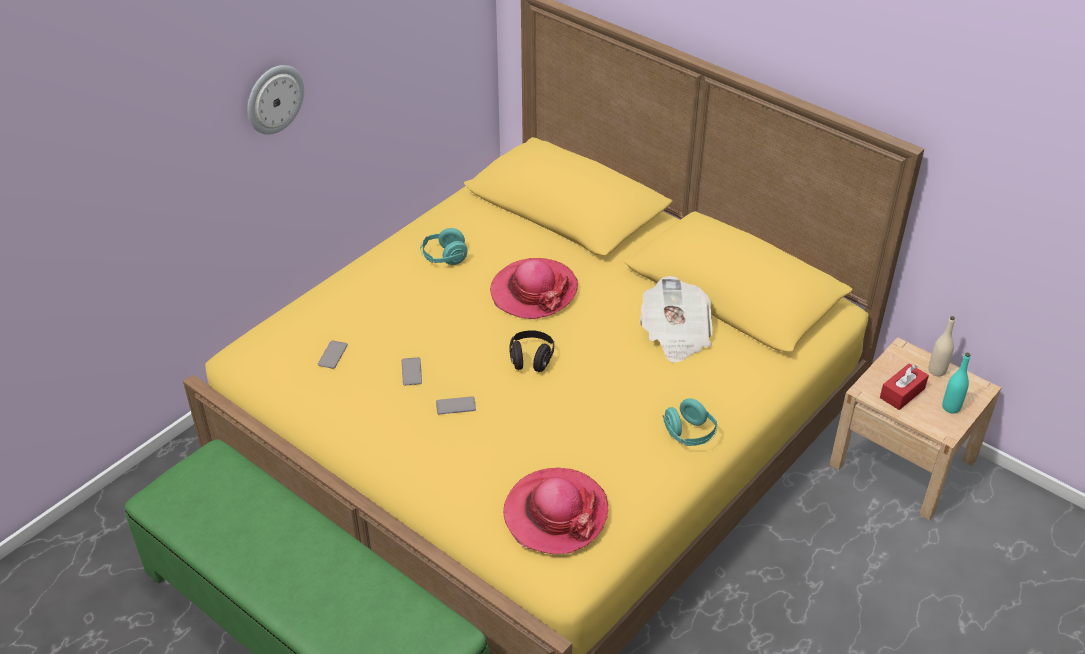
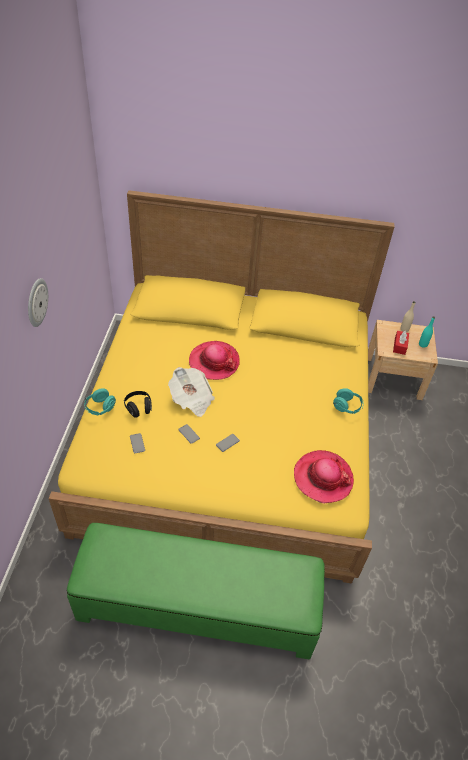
camera: 35 degrees left, 5 degrees up
(444, 257) = (151, 361): turquoise headphones -> turquoise headphones (100, 408)
(531, 359) = (244, 400): black headphones -> black headphones (138, 408)
(675, 335) = (300, 358): newspaper -> newspaper (191, 399)

